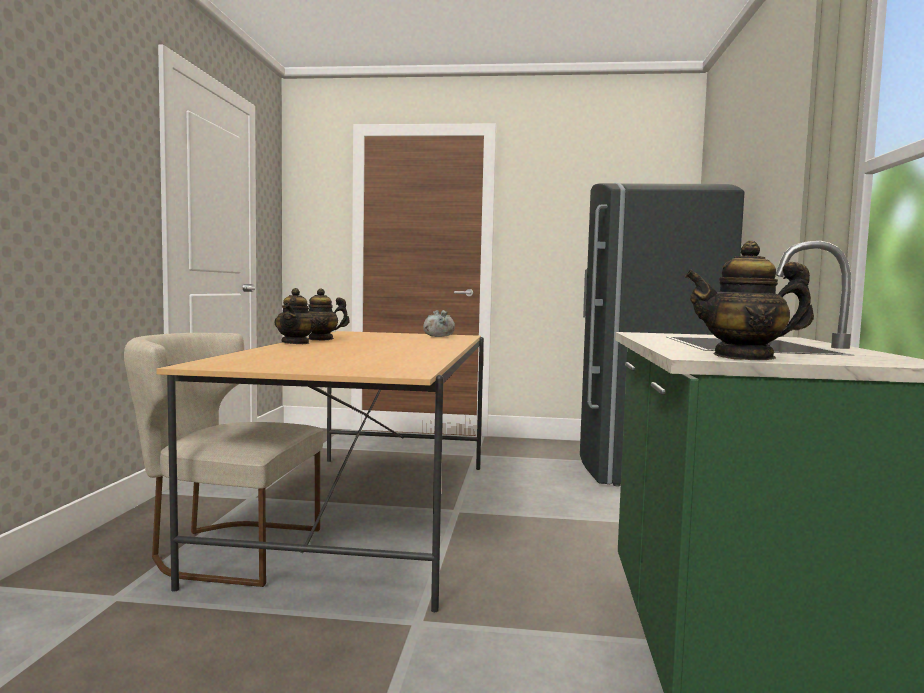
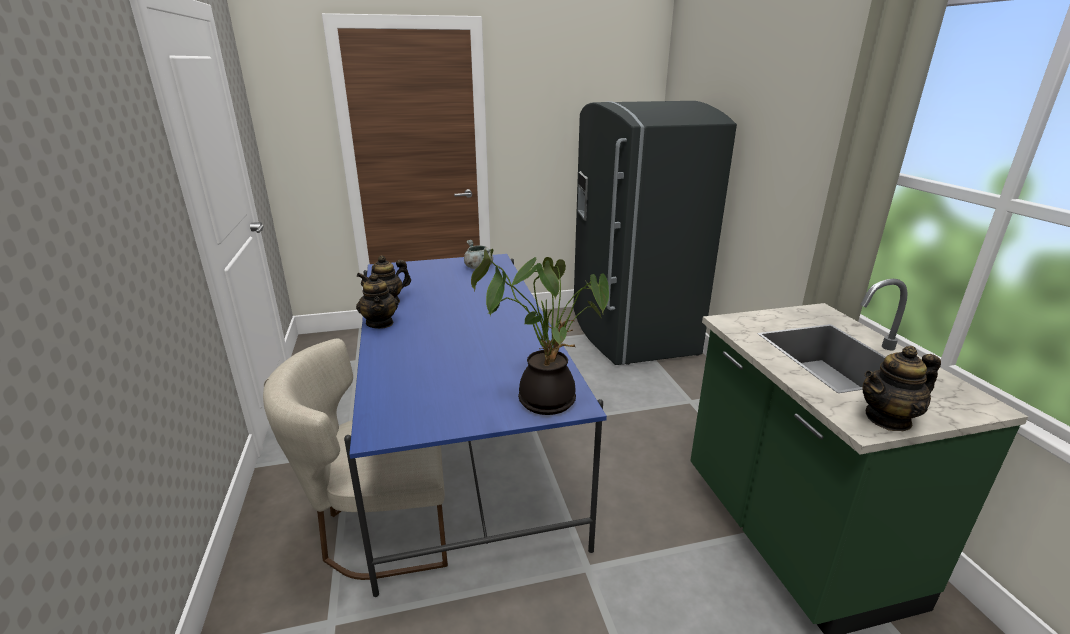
camera: 20 degrees left, 20 degrees up
(366, 513) = (463, 447): beige dining table -> blue dining table
(383, 369) = (545, 398): none -> potted plant

